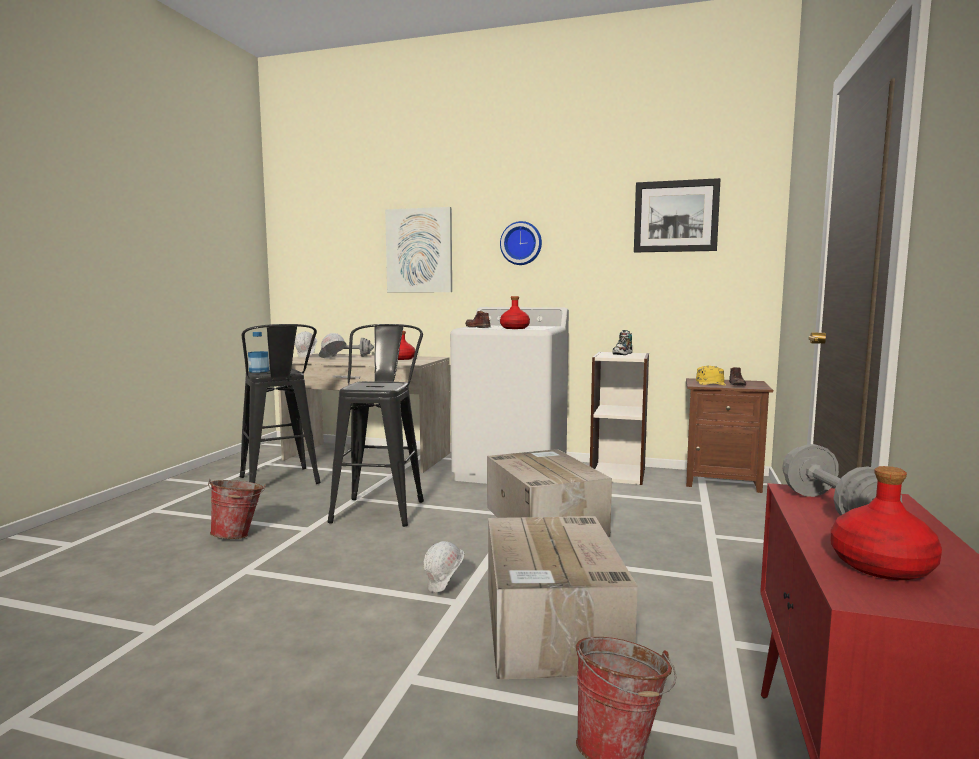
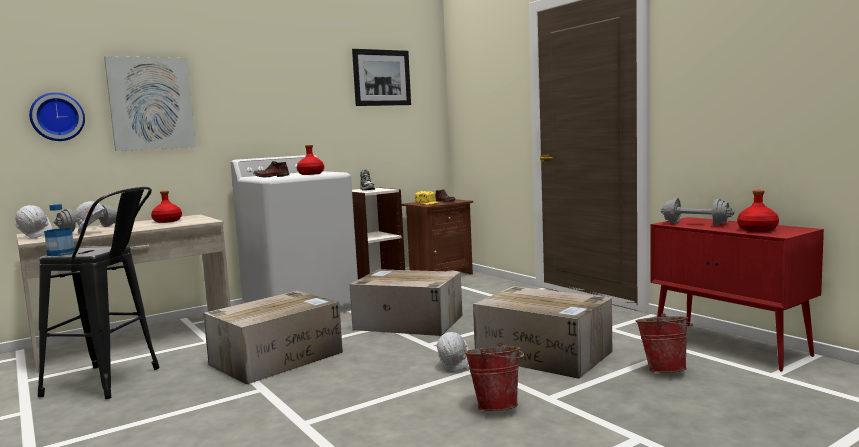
camera: 50 degrees left, 0 degrees up
(239, 535) = (214, 417): bucket -> bucket (496, 406)
(381, 508) = (278, 358): black stool -> cardboard box
(521, 243) = (262, 97): wall clock -> wall clock (57, 117)

